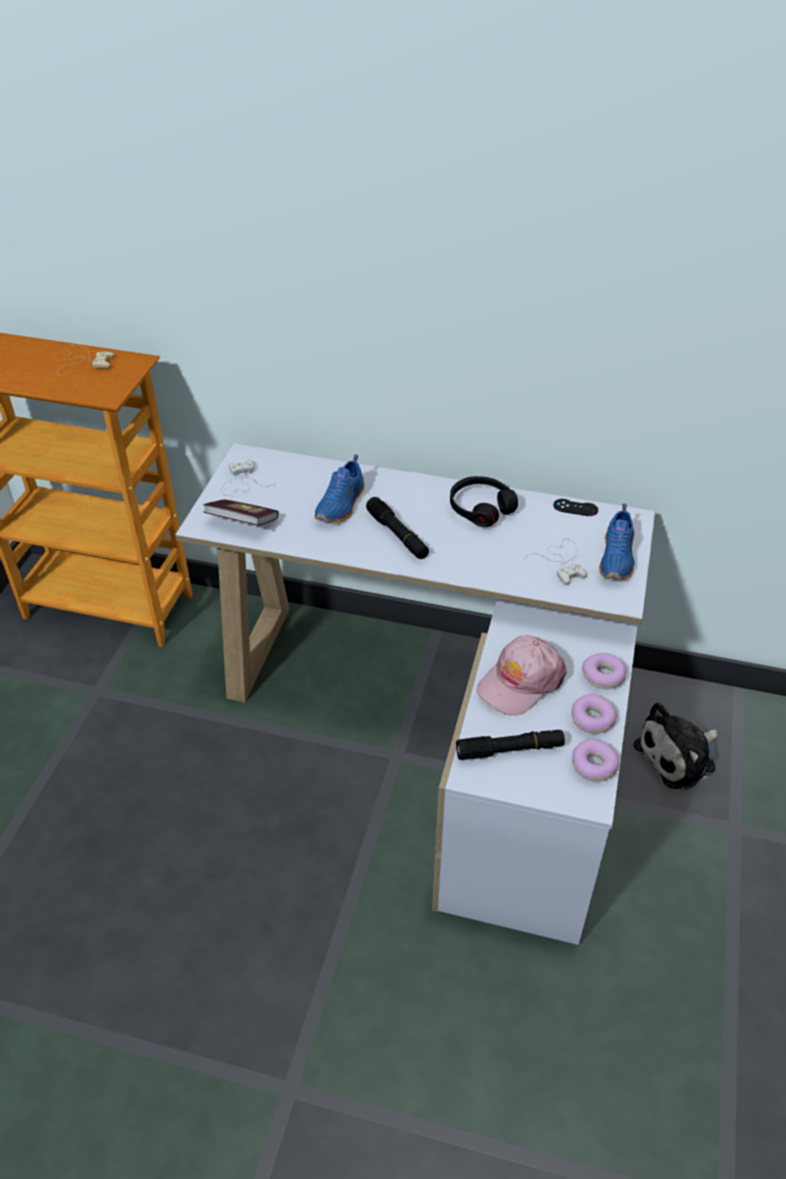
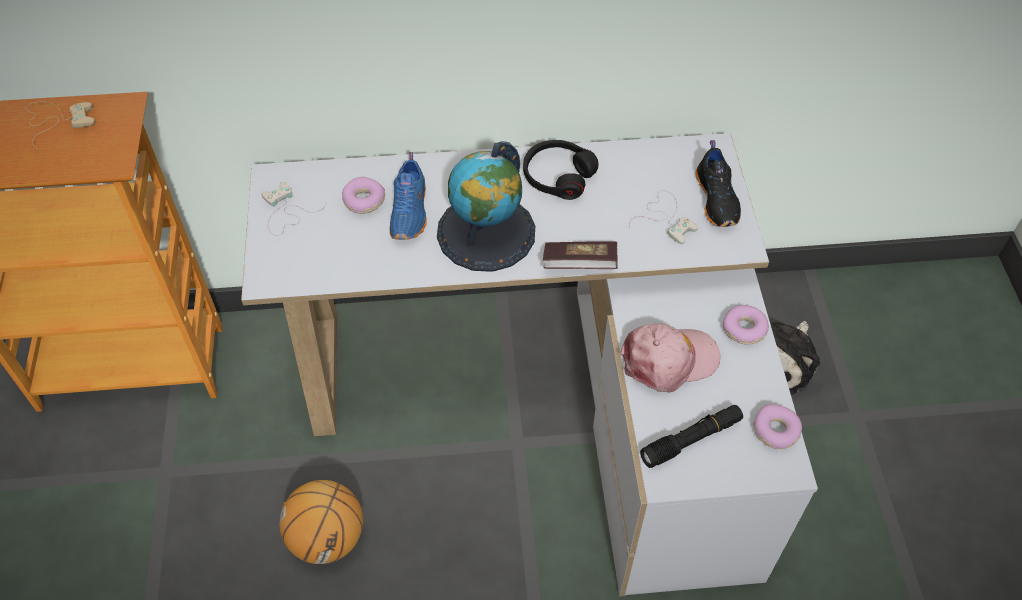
camera: 20 degrees left, 10 degrees up
(201, 781) = (328, 538): none -> basketball
(242, 523) = (311, 264): book -> book (579, 265)
(397, 535) = (486, 232): black flashlight -> globe
(520, 682) = (669, 360): pink cap -> pink cap turned 135 degrees counterclockwise
(575, 508) = (652, 150): black game controller -> none
(592, 719) = (753, 381): donut -> donut (363, 201)
(617, 559) = (718, 199): blue shoe -> black shoe

